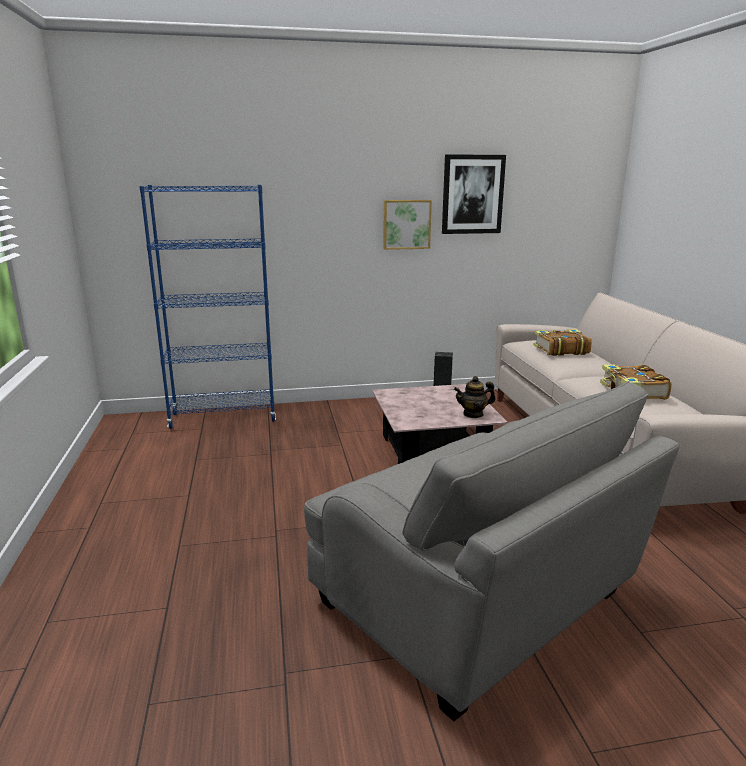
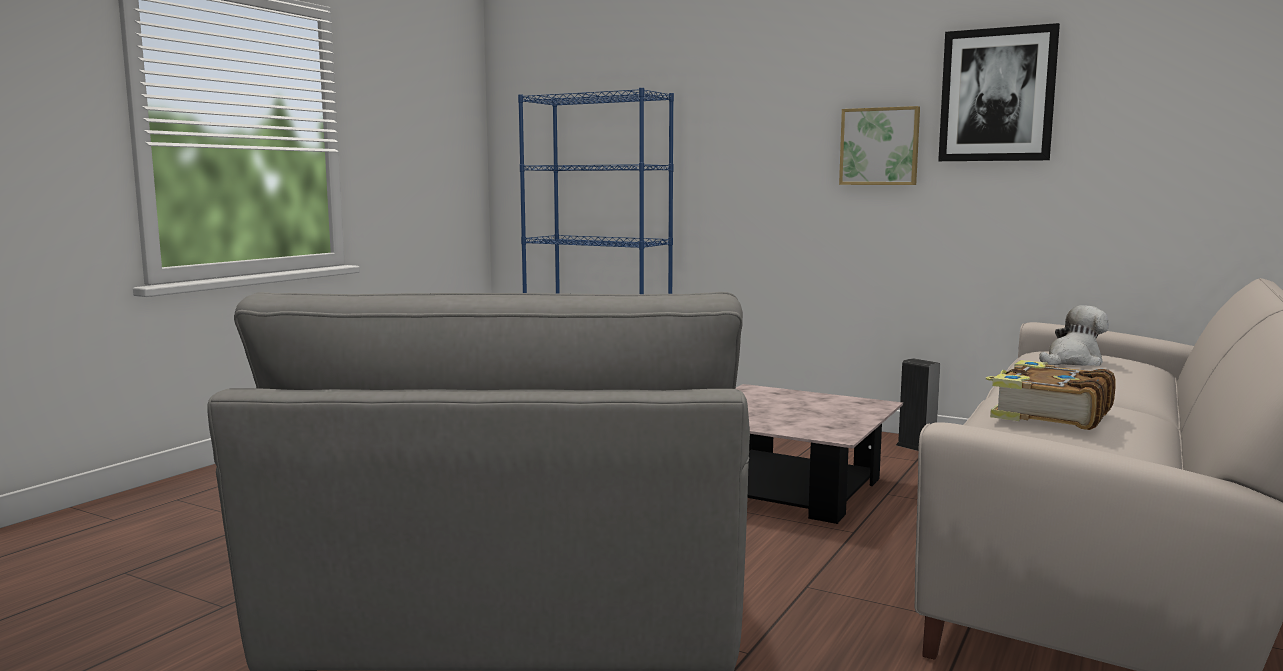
camera: 40 degrees right, 10 degrees down
(473, 414) = (820, 428): teapot -> none
(560, 350) = (1072, 361): book -> plush toy

